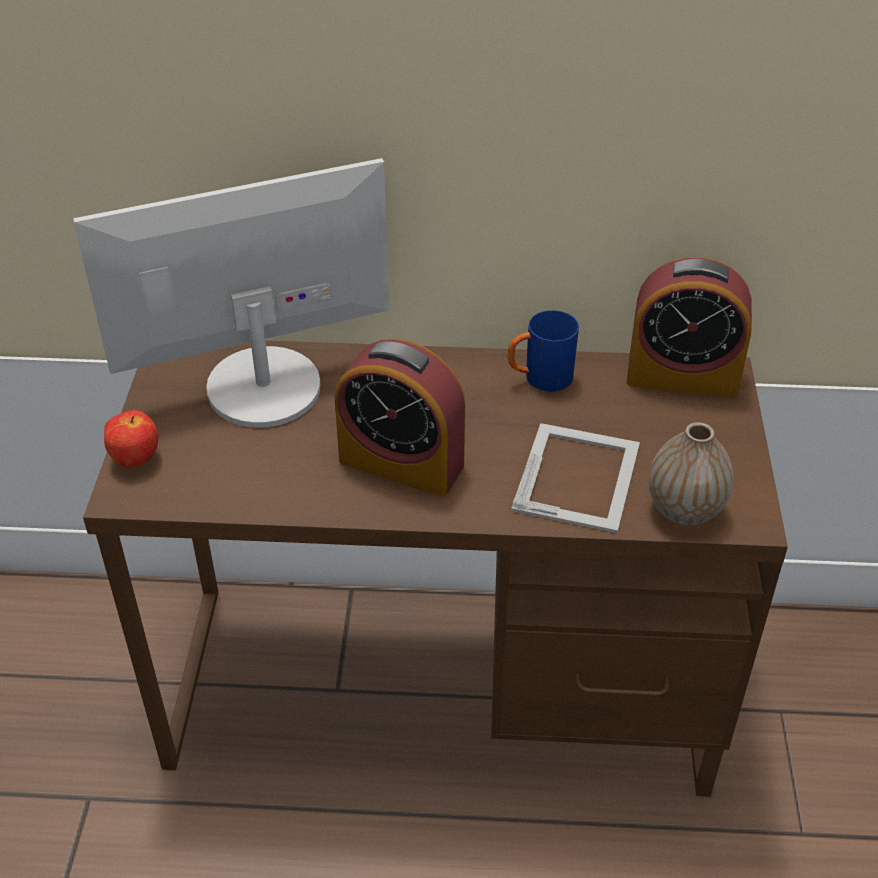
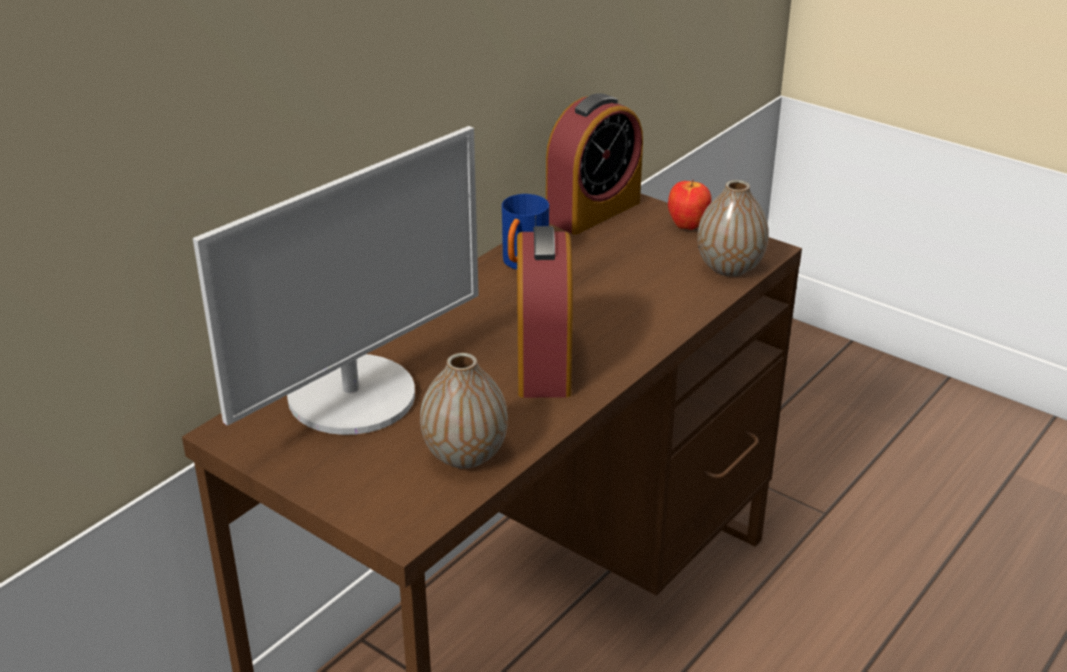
camera: 55 degrees left, 10 degrees down
(136, 459) = (362, 504): apple -> apple (687, 226)
(236, 482) = (465, 455): none -> vase
(262, 387) = (353, 396): monitor -> monitor turned 150 degrees counterclockwise
(401, 463) = (543, 362): alarm clock -> alarm clock turned 120 degrees clockwise
(578, 476) = (649, 293): picture frame -> none

